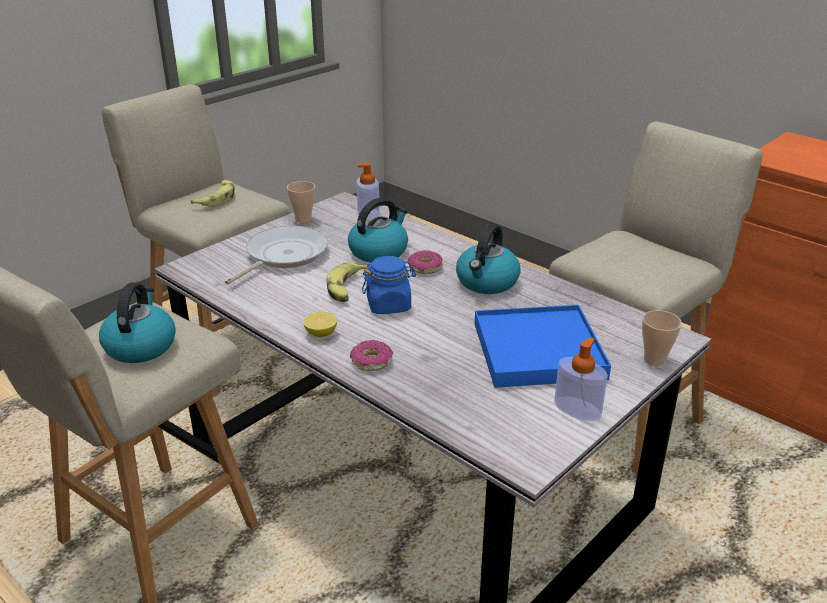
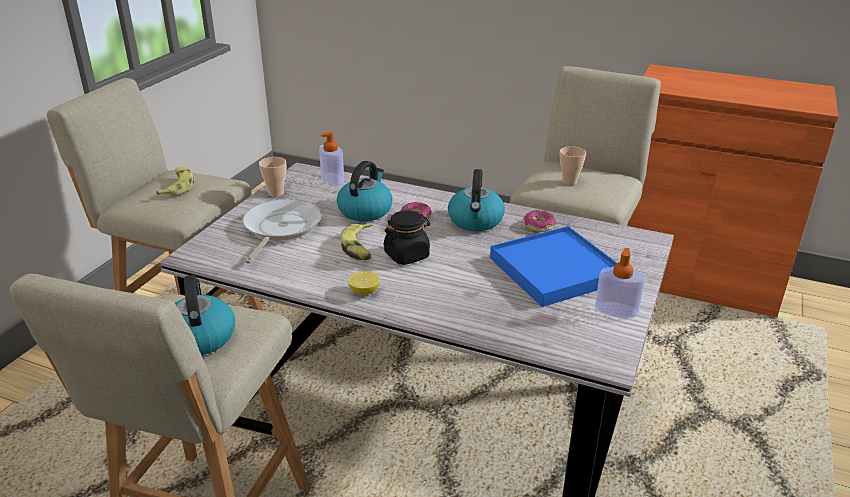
camera: 20 degrees left, 0 degrees up
(371, 361) = (426, 307): donut -> donut (539, 226)
(389, 305) = (407, 255): blue jar -> black jar
(654, 360) = (646, 260): cup -> cup (569, 182)

